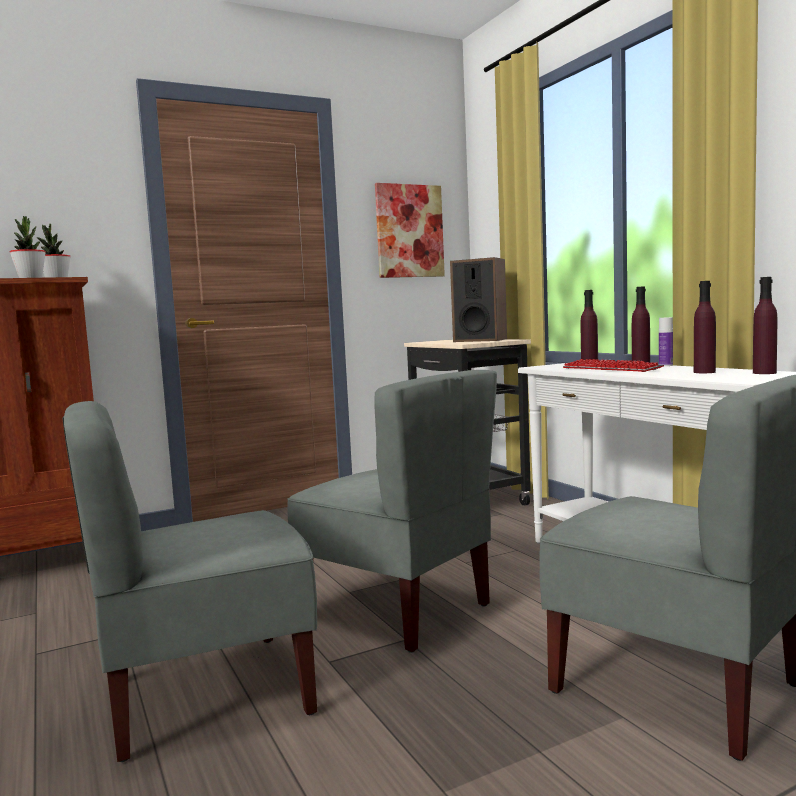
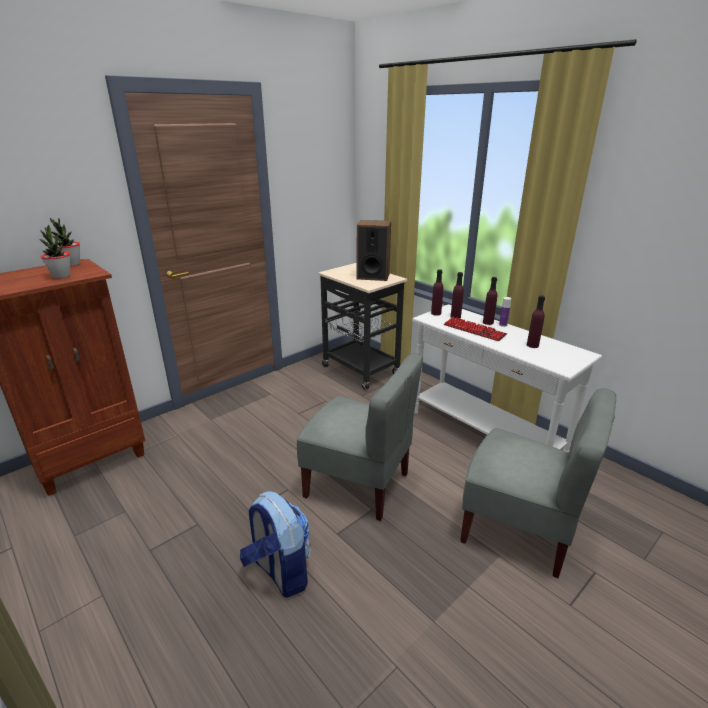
camera: 15 degrees left, 20 degrees up
(205, 695) = (279, 571): grey chair -> backpack
(409, 231) = (316, 184): picture -> none
(764, 373) = (566, 351): purple bottle -> purple bottle (436, 313)

